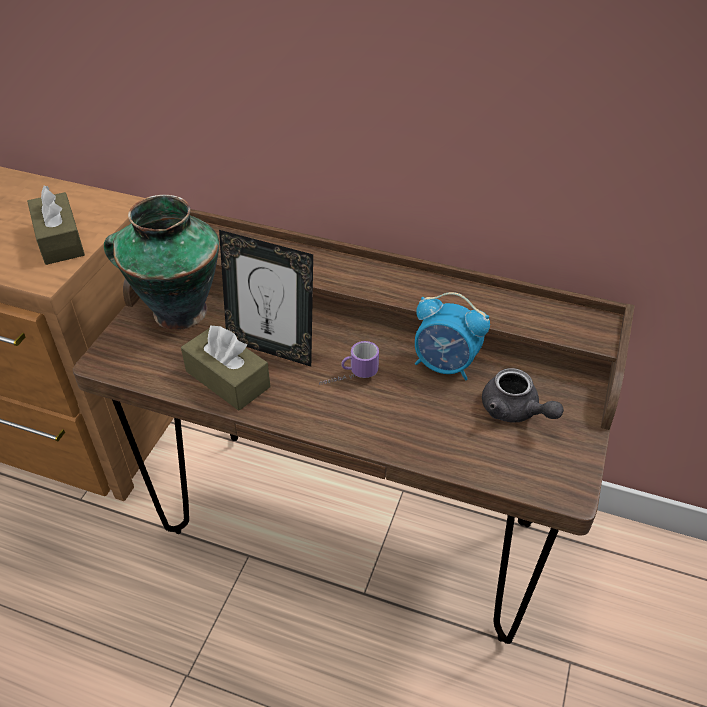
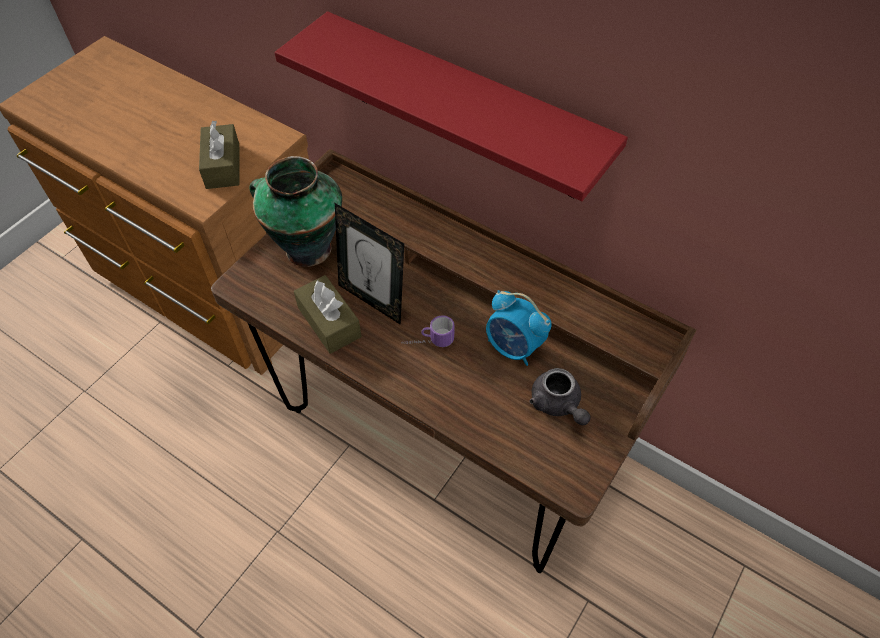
camera: 15 degrees right, 10 degrees up
(344, 112) = (465, 109): none -> red shelf

